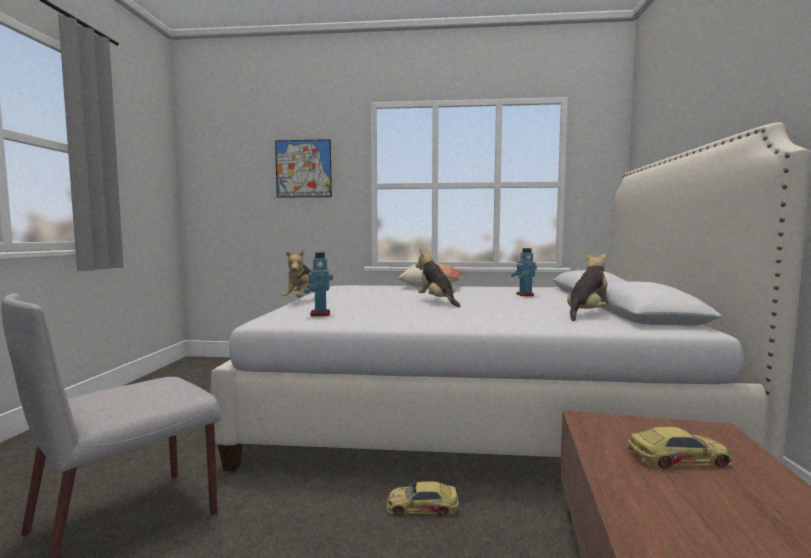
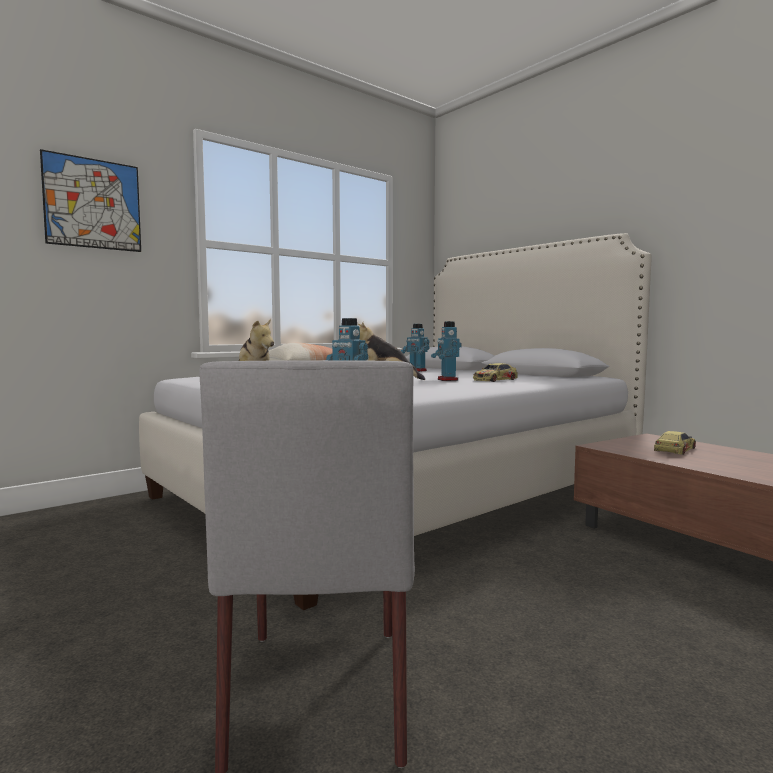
camera: 45 degrees left, 0 degrees up
(422, 506) = (515, 556): toy car -> toy car (495, 380)
(477, 310) = (447, 380): none -> toy robot
(587, 314) = (522, 376): plush toy -> none

